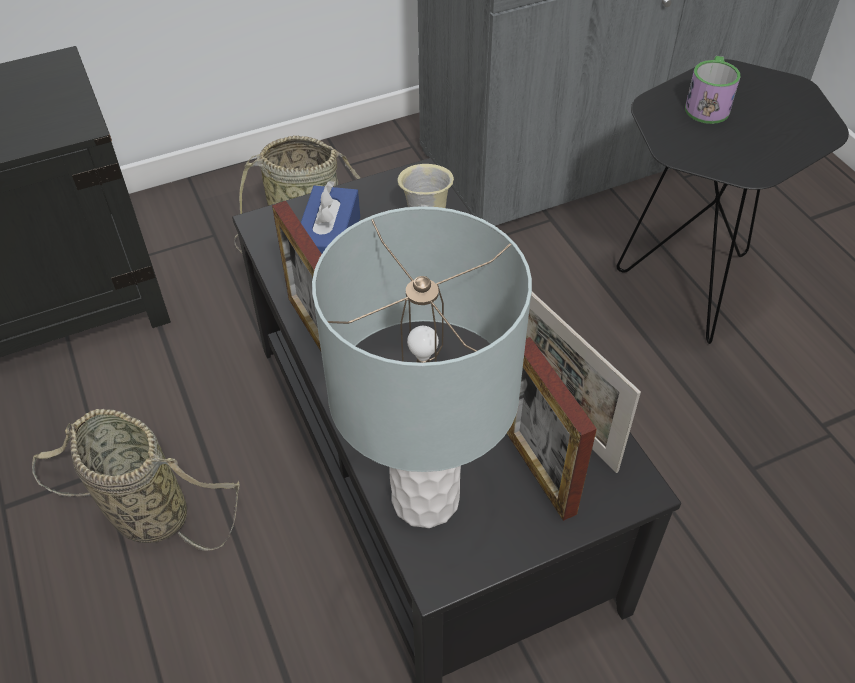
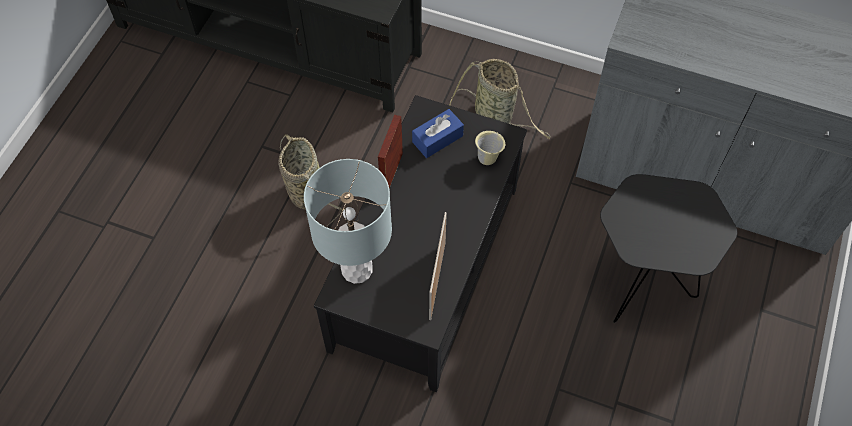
camera: 45 degrees right, 10 degrees up
(540, 472) = (404, 295): picture frame -> none
(708, 105) = (664, 205): mug -> none

